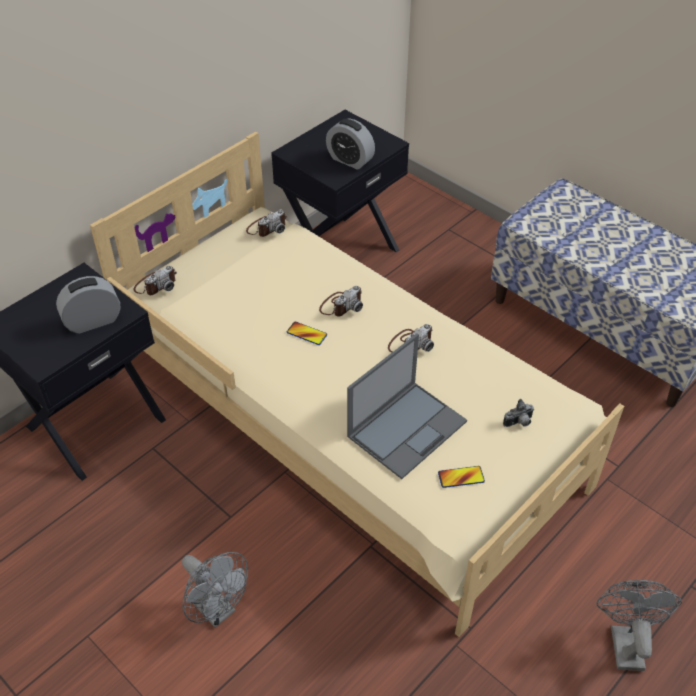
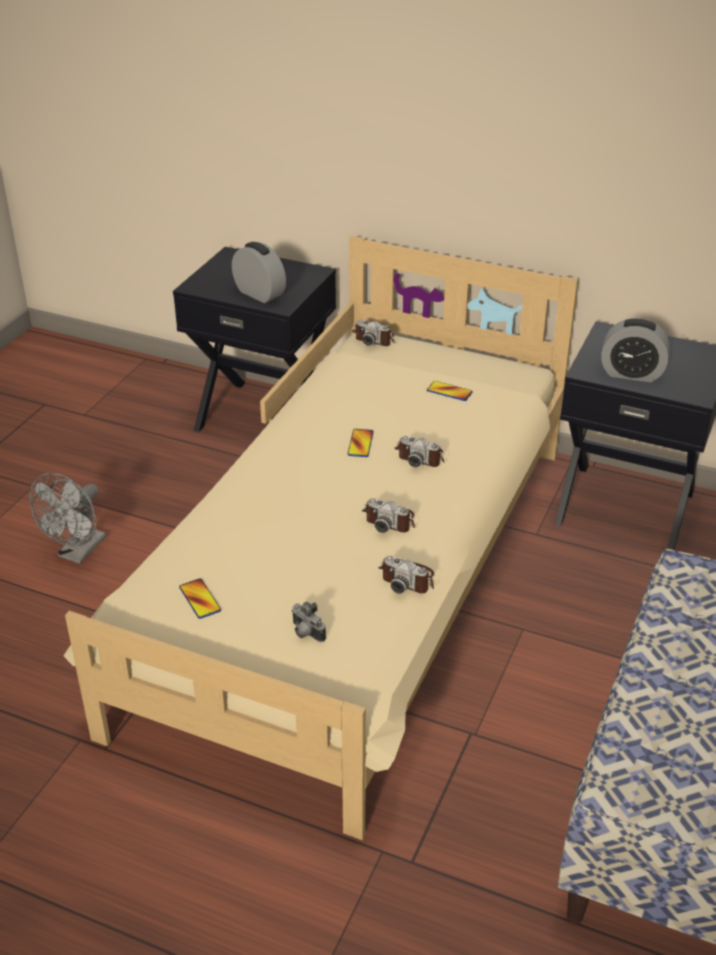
camera: 70 degrees right, 10 degrees down
(265, 265) = (449, 392): none -> phone
(267, 227) = (512, 378): camera -> camera (408, 578)
(350, 160) = (631, 373): alarm clock -> alarm clock turned 90 degrees counterclockwise
(407, 428) = (256, 544): laptop -> none
(624, 641) = (124, 907): grey fan -> none

